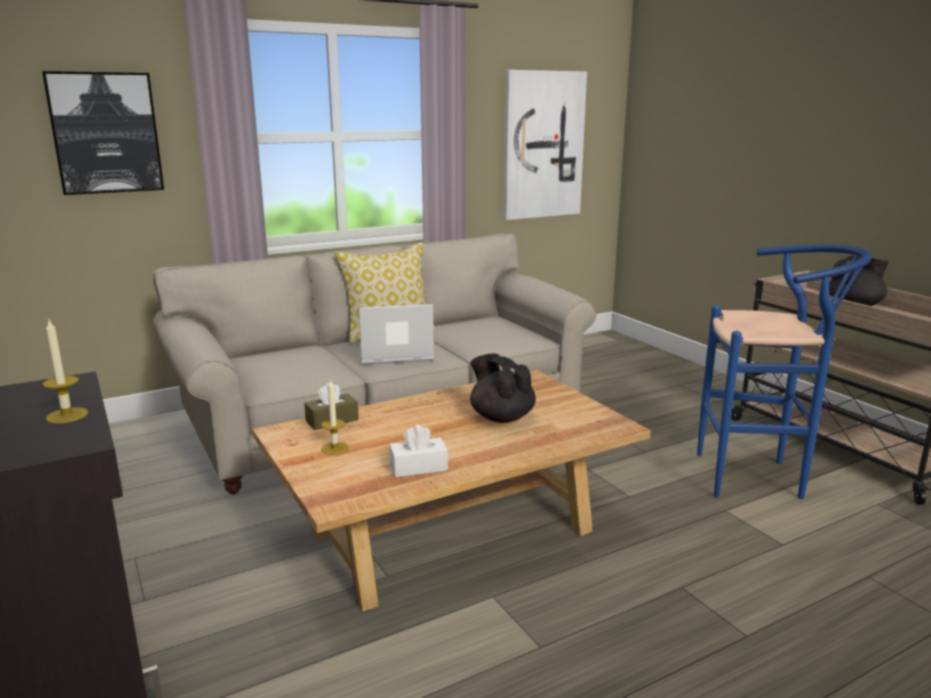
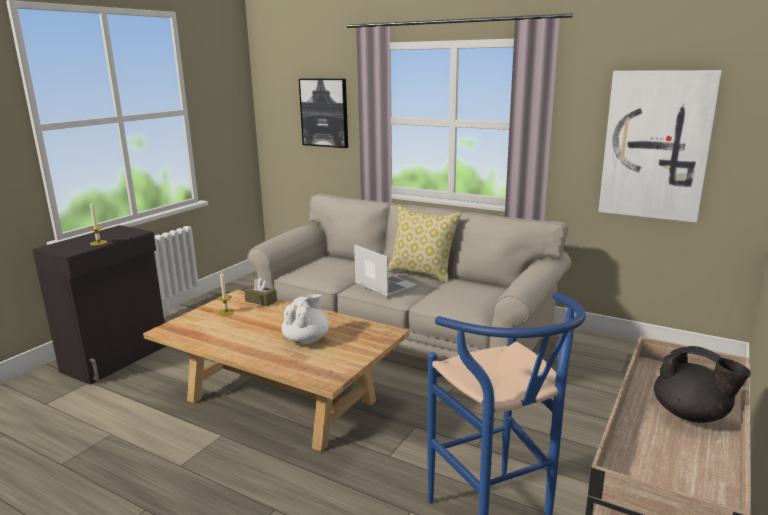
camera: 60 degrees right, 0 degrees up
(418, 467) = (216, 337): white tissue box -> none
(501, 417) = (306, 340): black teapot -> white teapot

